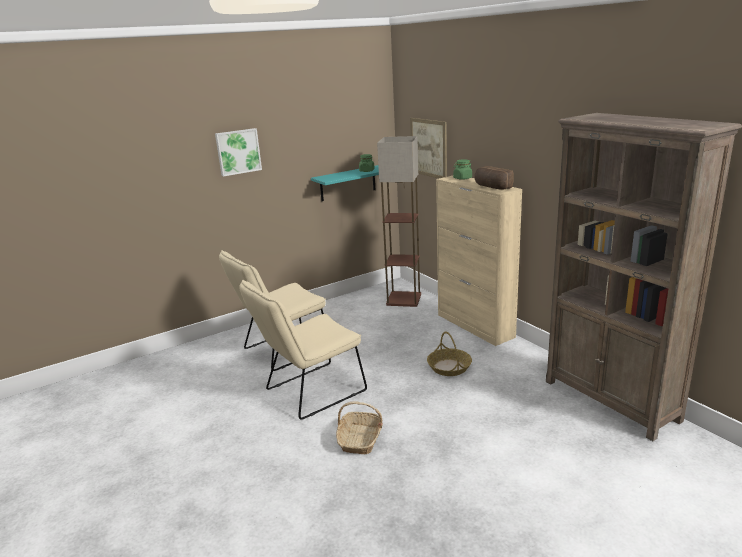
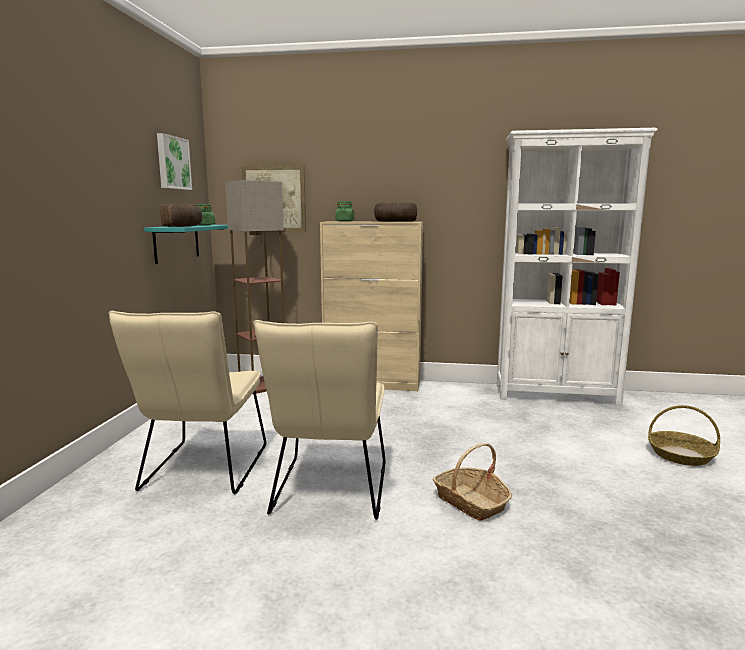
camera: 50 degrees left, 10 degrees down
(238, 151) = (64, 165): picture -> picture (172, 163)
(339, 176) = (185, 226): none -> bread
(449, 367) = (417, 416): basket -> basket (681, 455)
(611, 401) = (557, 395): brown bookcase -> white bookcase

